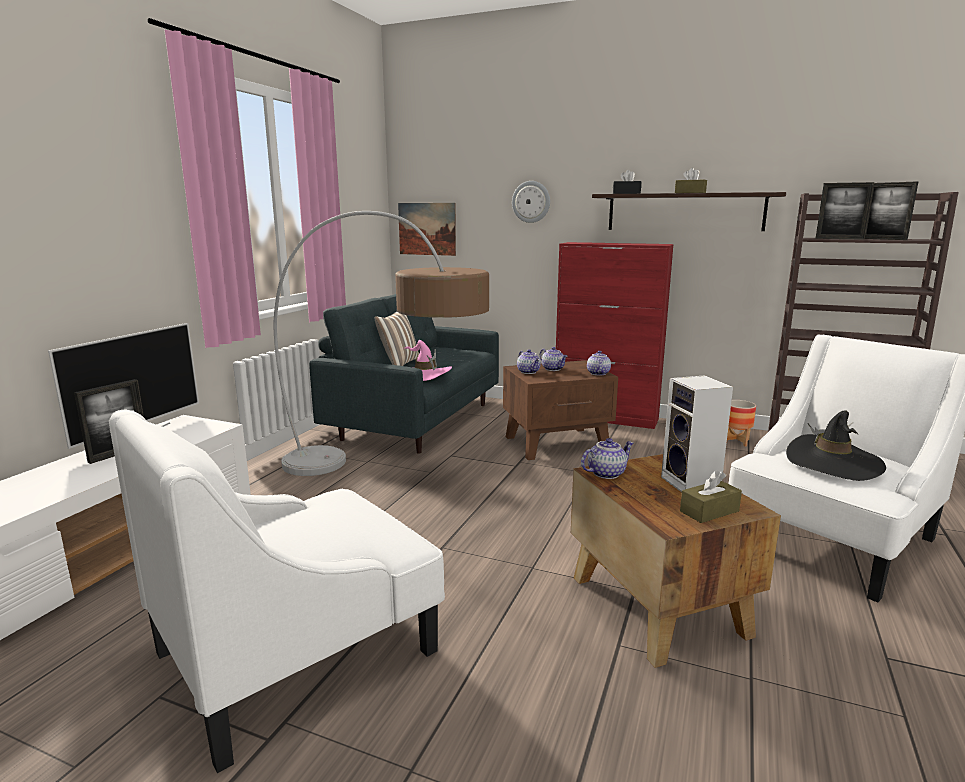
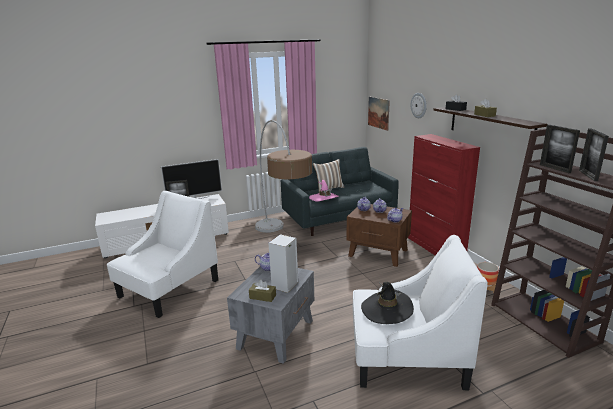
camera: 45 degrees right, 5 degrees up
(298, 651) = (169, 288): white armchair -> white armchair turned 120 degrees clockwise
(657, 604) = (276, 333): brown side table -> grey side table

